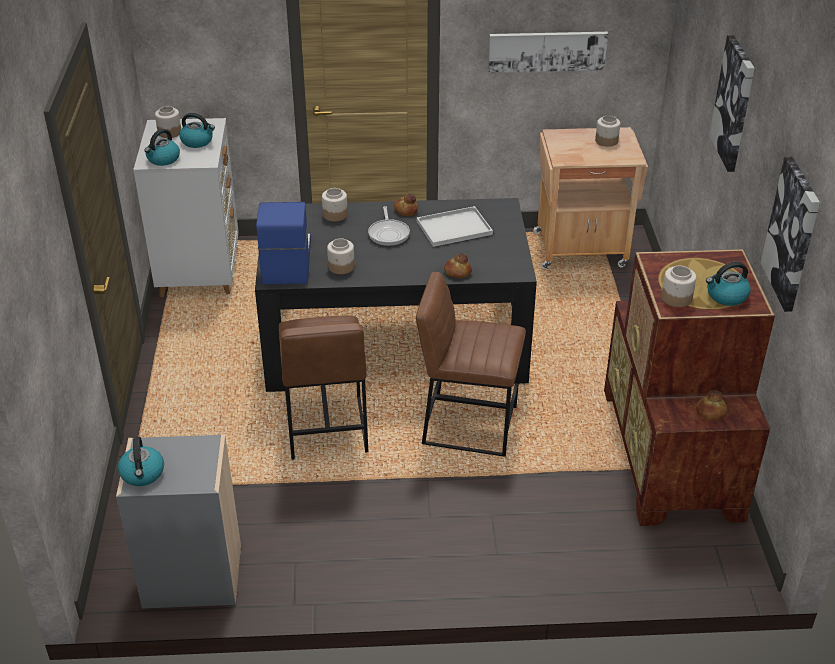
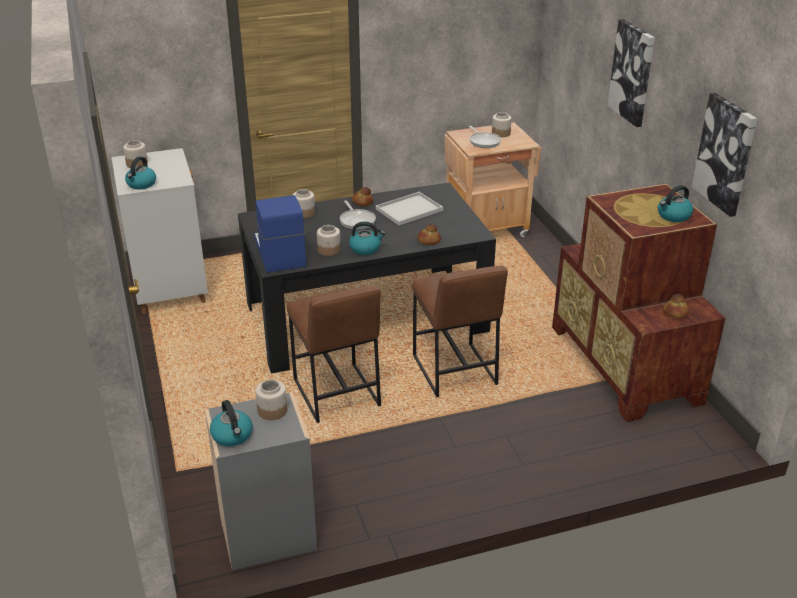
camera: 15 degrees left, 5 degrees down
(197, 141) = (166, 167): kettle -> kettle (365, 248)
(468, 425) = (455, 371): brown chair -> brown chair turned 105 degrees counterclockwise
(547, 51) = (445, 64): picture -> none
(580, 149) = (484, 141): none -> frying pan
(677, 298) = (637, 222): jar -> jar (273, 410)

